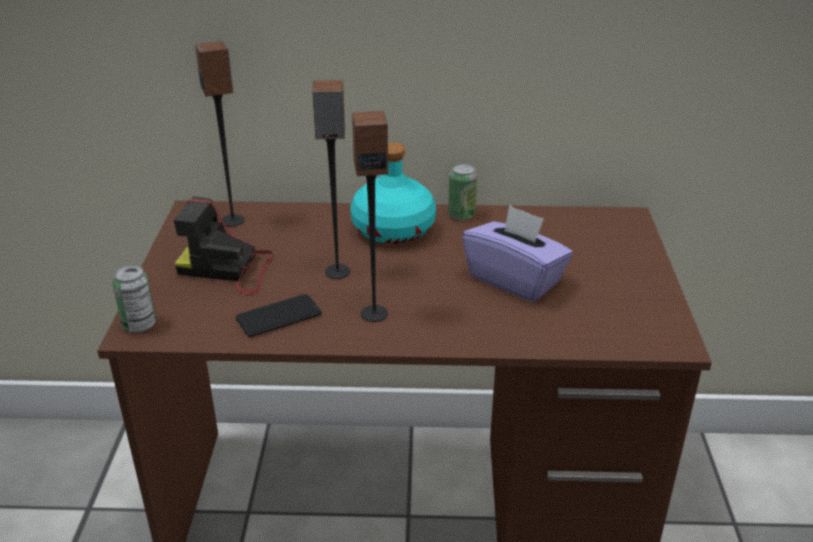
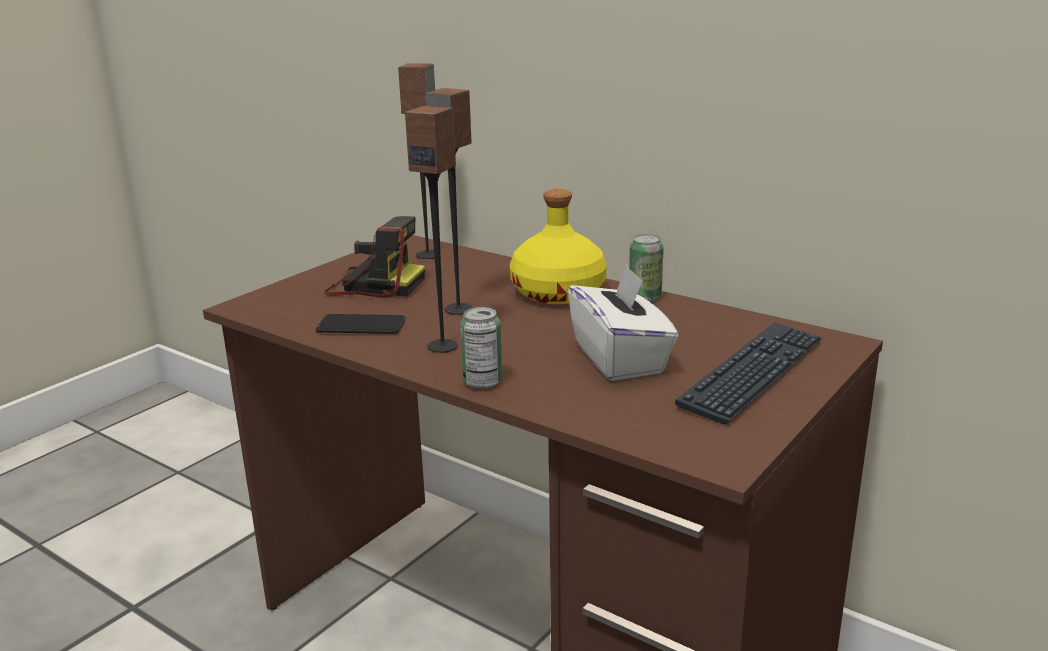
camera: 35 degrees right, 10 degrees down
(139, 325) = (253, 302): can -> can (482, 382)
(228, 269) = (373, 285): camera -> camera turned 150 degrees clockwise
(394, 230) = (558, 293): turquoise bottle -> yellow bottle
(515, 279) = (620, 359): purple tissue box -> white tissue box
(609, 262) = (753, 373): none -> keyboard

